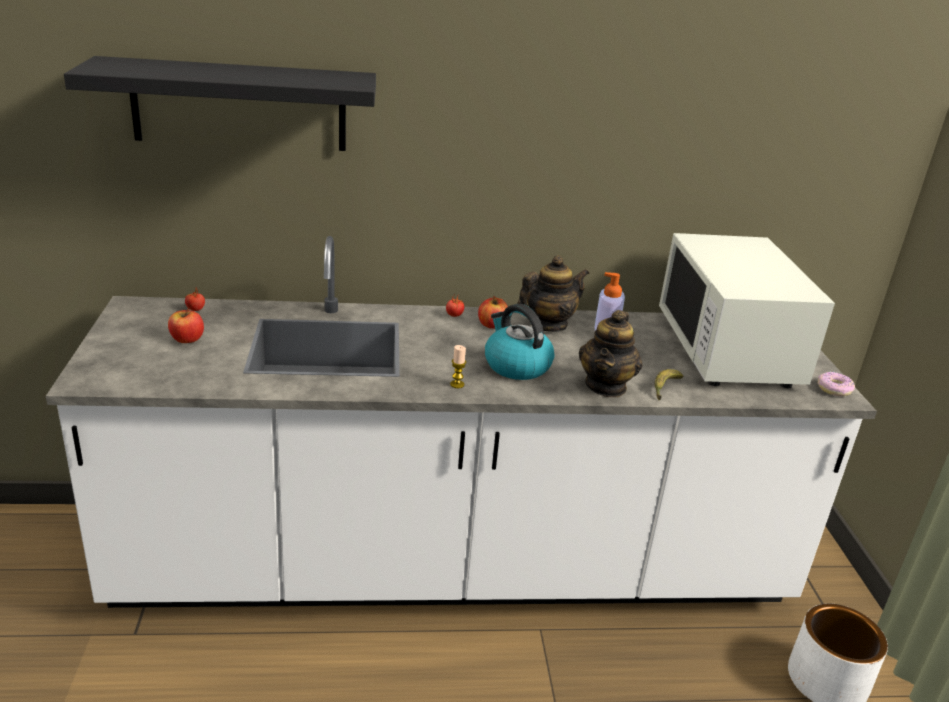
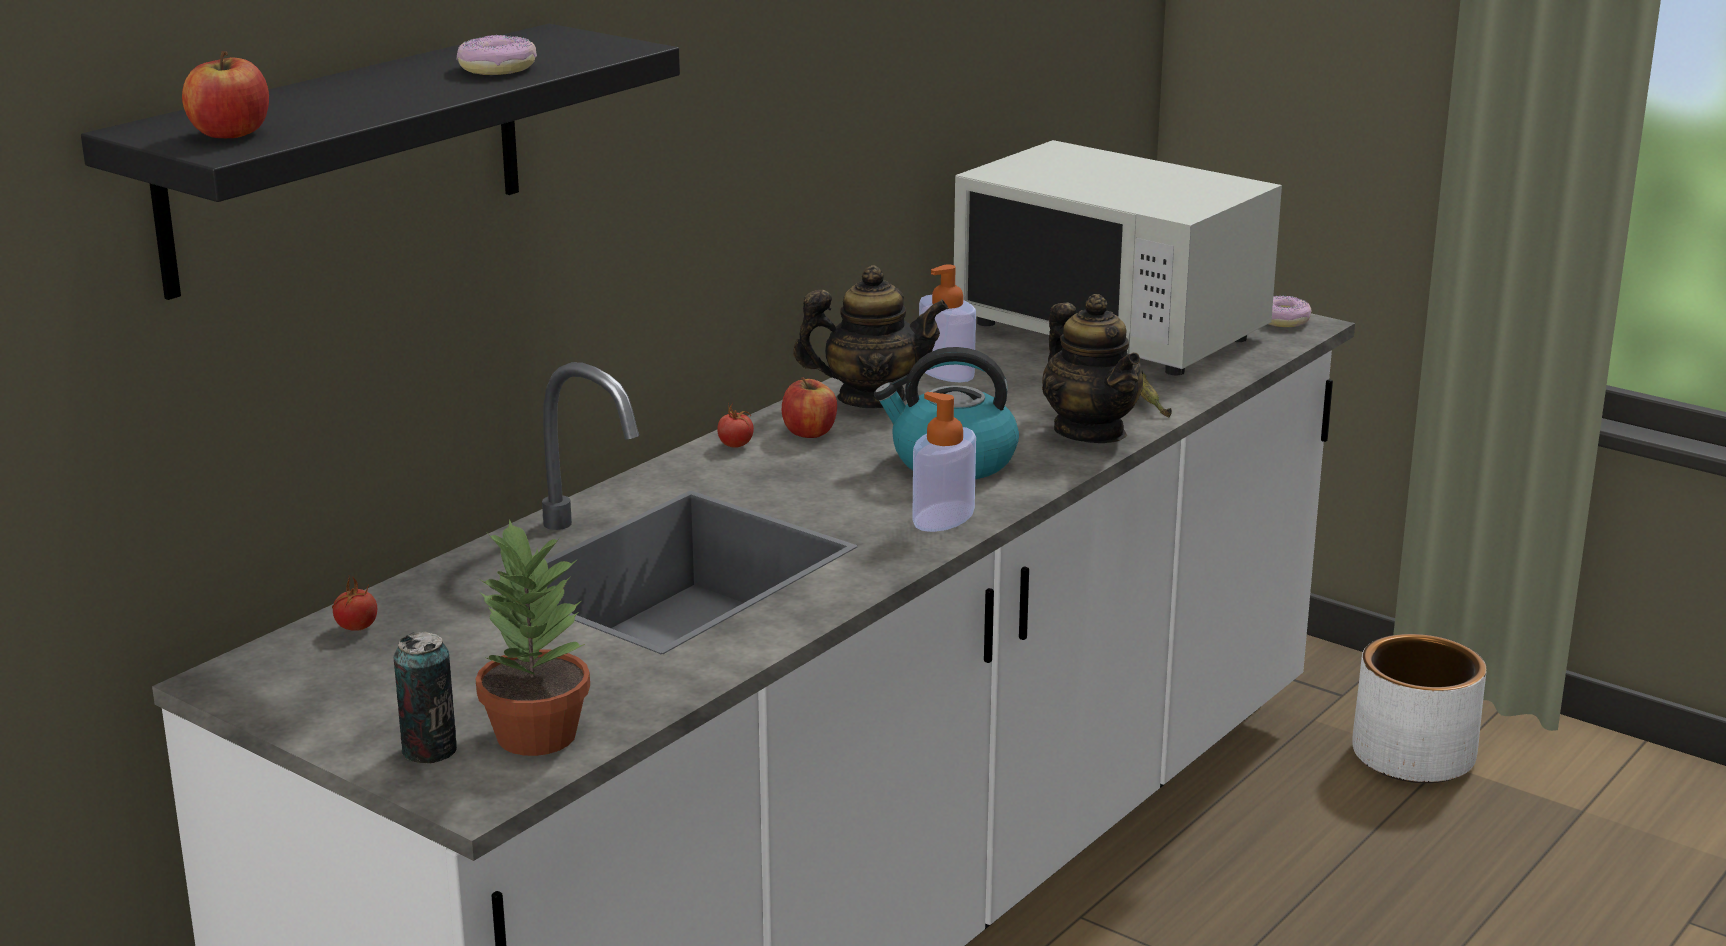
camera: 45 degrees left, 5 degrees down
(110, 359) = (429, 750): none -> can
(144, 374) = (534, 735): none -> potted plant
(187, 339) = (464, 665): apple -> apple (230, 133)
(281, 77) = (496, 68): none -> donut
(457, 384) = (943, 517): candle -> soap dispenser
(548, 325) = (871, 399): teapot -> teapot turned 75 degrees clockwise

